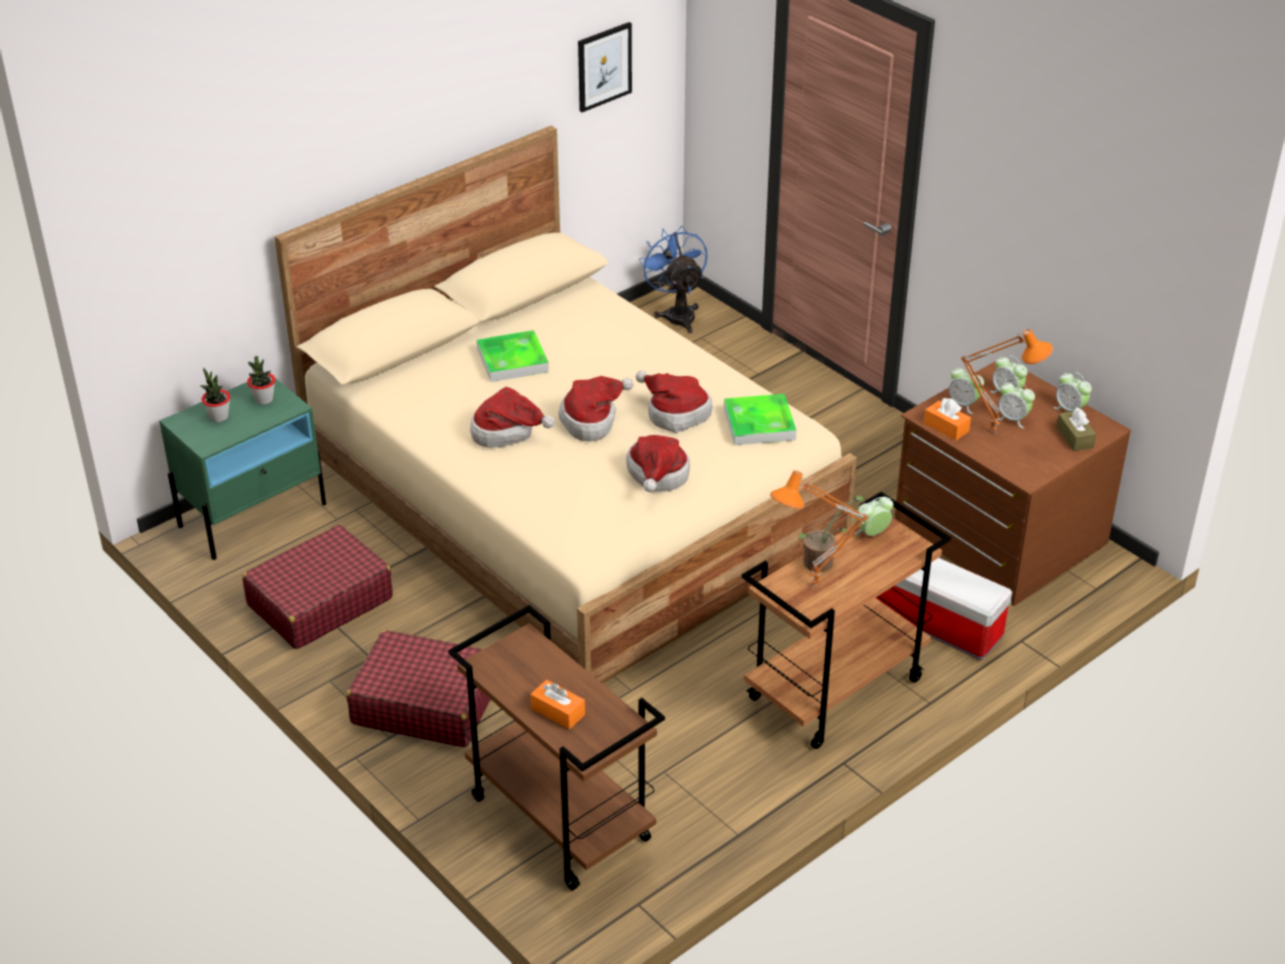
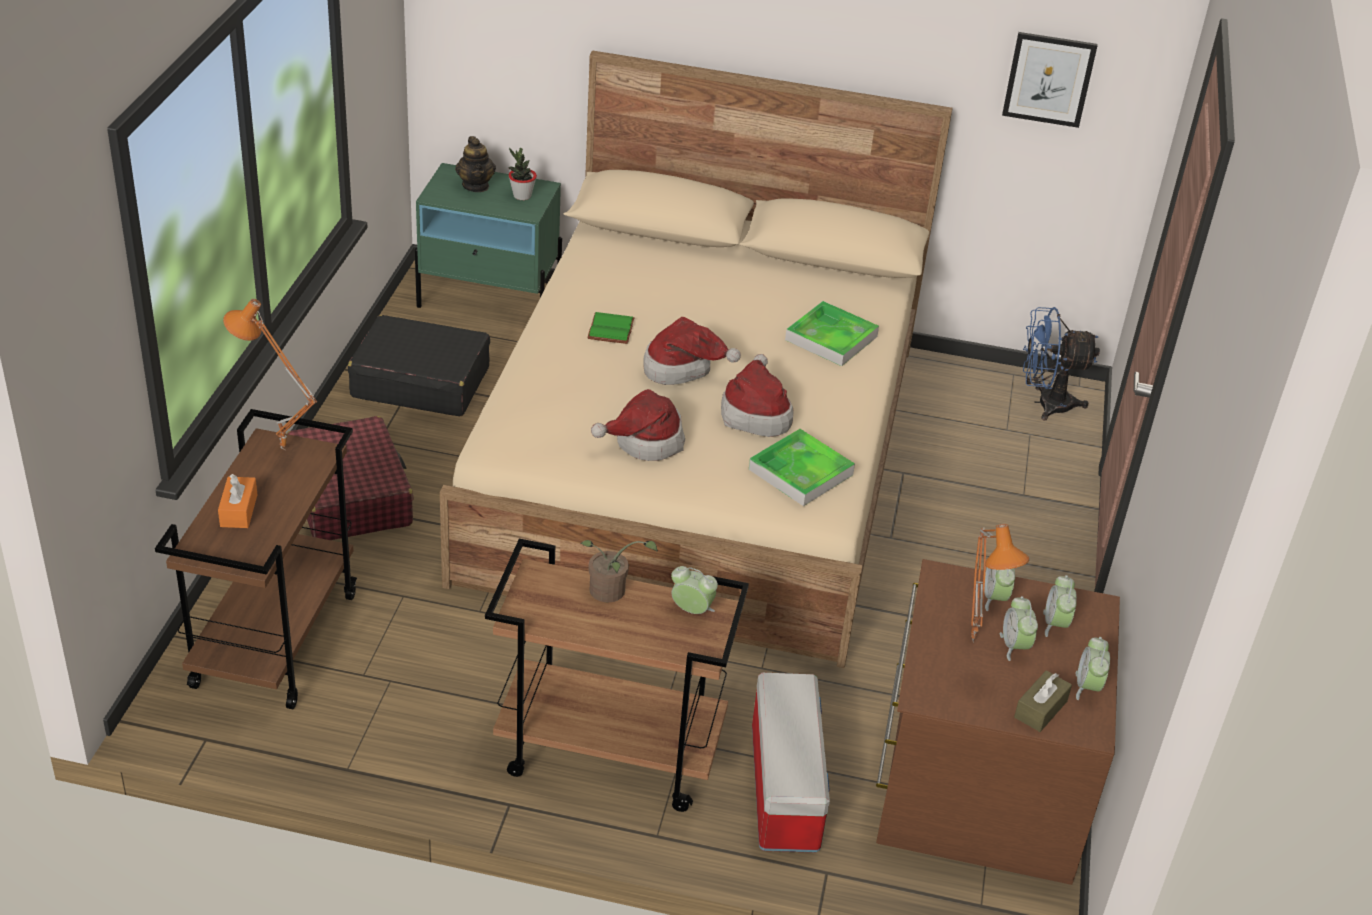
camera: 50 degrees right, 0 degrees up
(219, 417) = (476, 186): potted plant -> teapot
(319, 602) = (420, 382): red suitcase -> black suitcase
(508, 432) = (612, 330): hat -> green book
(512, 360) = (721, 291): tray -> tray (831, 338)
(677, 314) = (1045, 403): blue fan -> blue fan turned 120 degrees counterclockwise
(814, 588) = (564, 603): orange table lamp -> orange table lamp (280, 450)
(946, 427) = (939, 600): orange tissue box -> none

